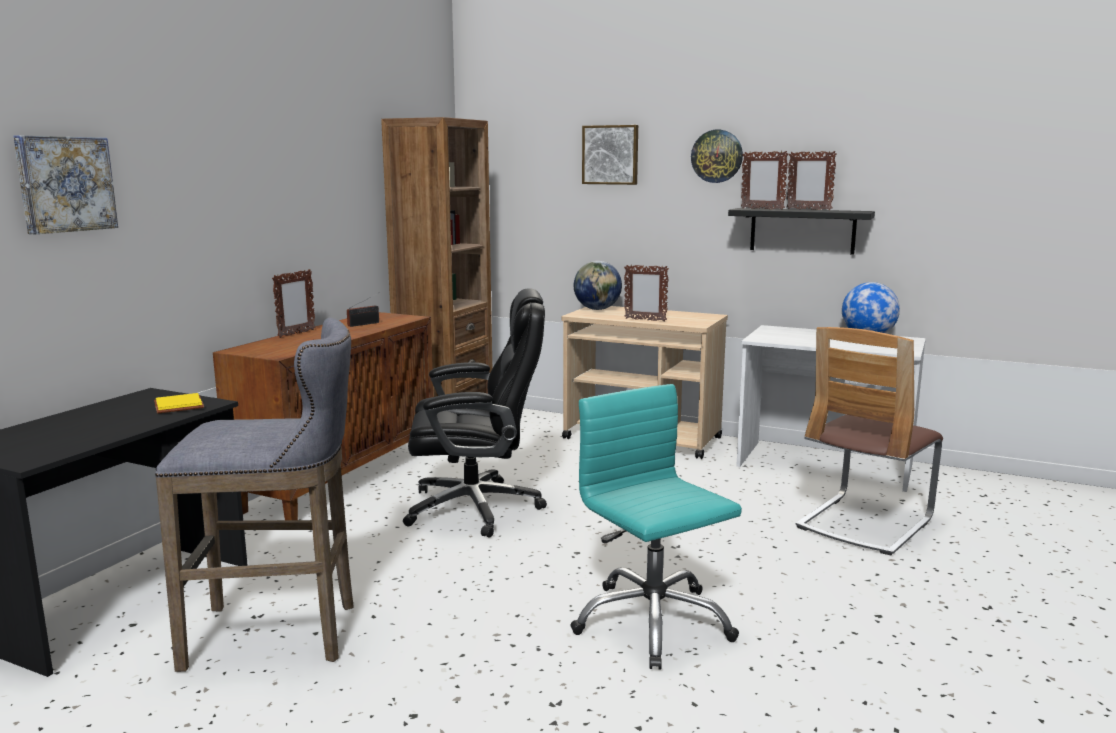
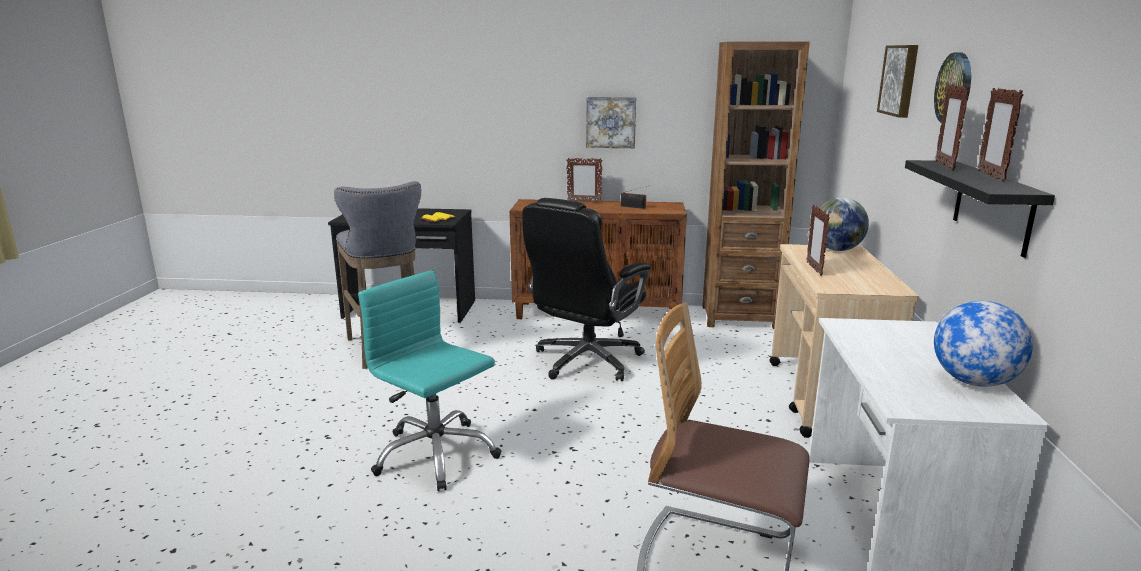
camera: 70 degrees right, 5 degrees up
(64, 184) = (434, 90): picture -> picture (611, 122)
(477, 508) = (586, 361): black office chair -> black office chair turned 60 degrees clockwise
(652, 622) = (435, 455): turquoise office chair -> turquoise office chair turned 90 degrees counterclockwise

